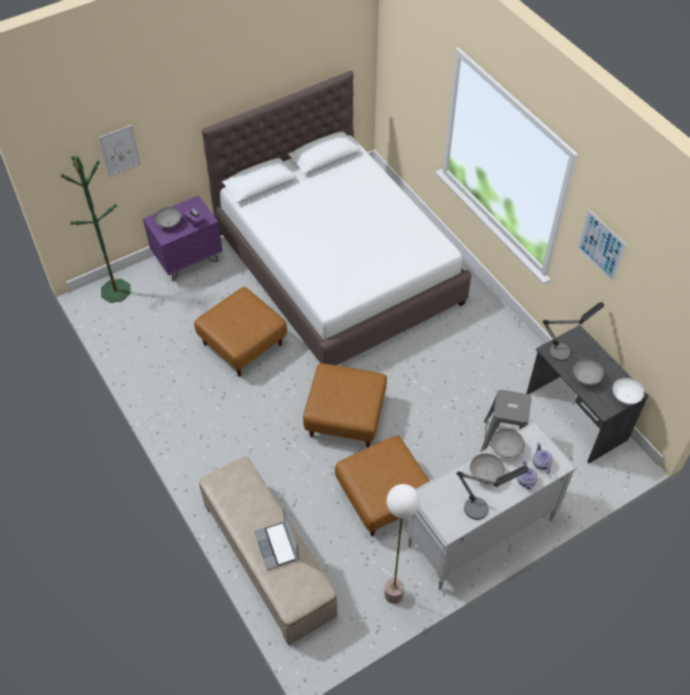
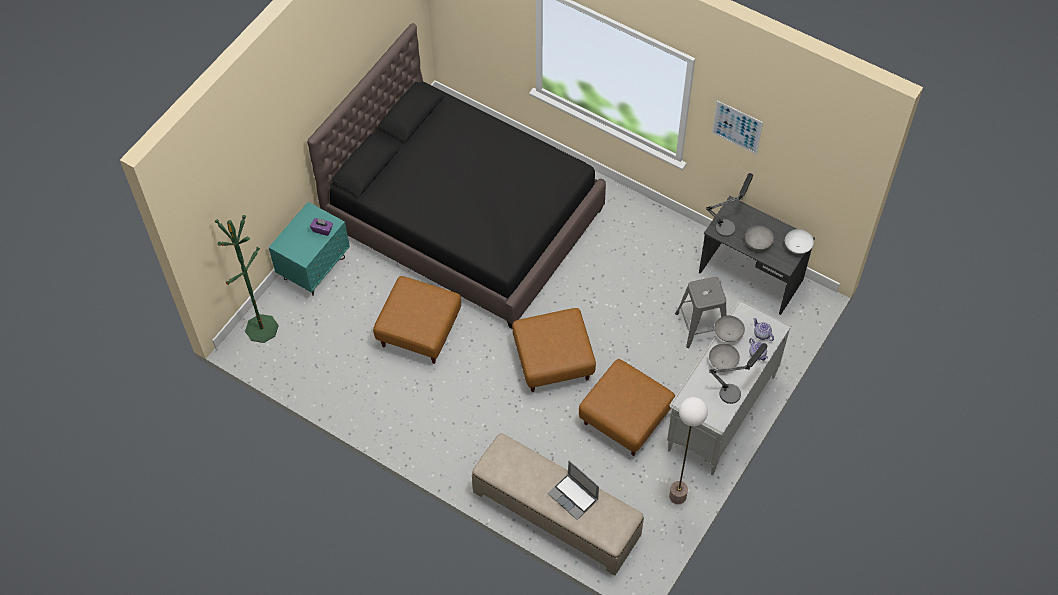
camera: 25 degrees left, 5 degrees up
(120, 151) = (246, 194): picture -> none
(169, 224) = (298, 242): grey bowl -> none
(188, 260) = (314, 269): purple nightstand -> turquoise nightstand
(337, 267) = (464, 218): white bed -> black bed

